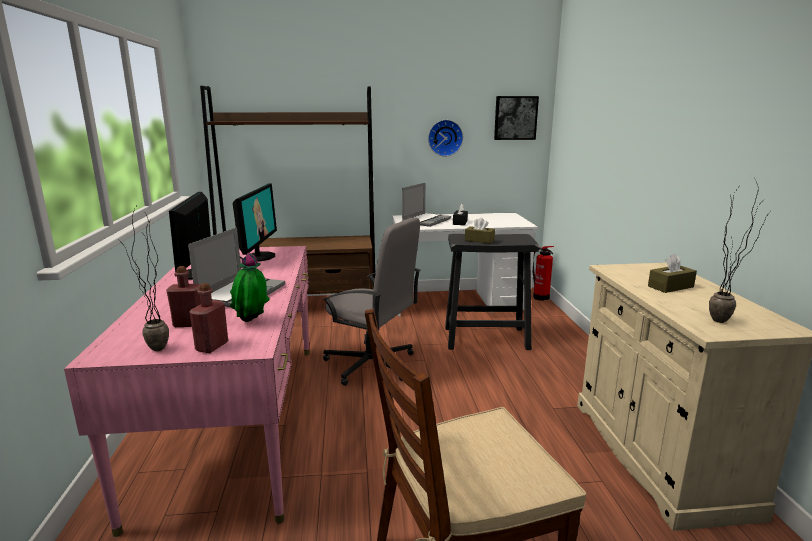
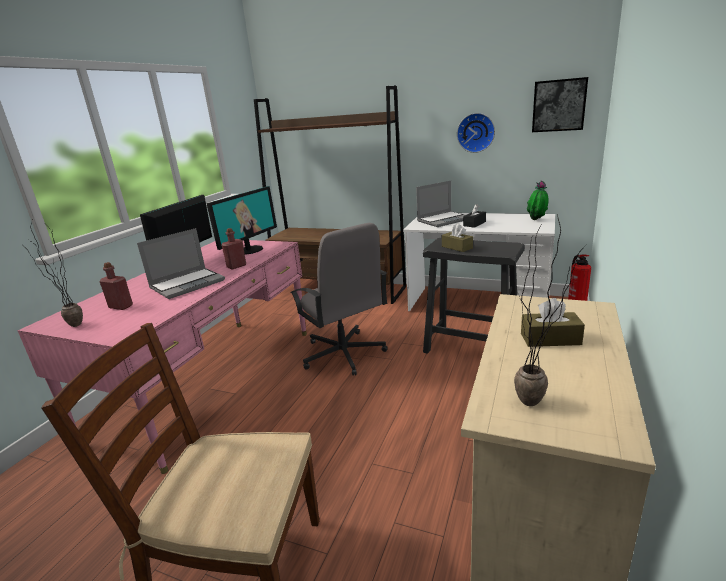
camera: 30 degrees right, 5 degrees up
(212, 346) = (104, 329): red bottle -> red bottle (236, 266)
(252, 321) = (156, 311): potted plant -> potted plant (536, 220)

